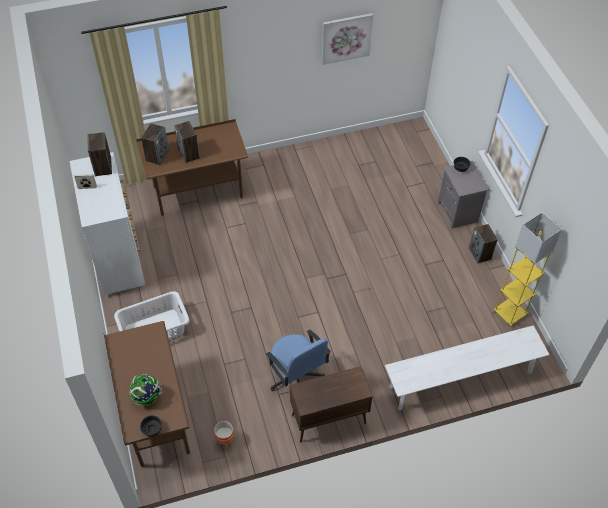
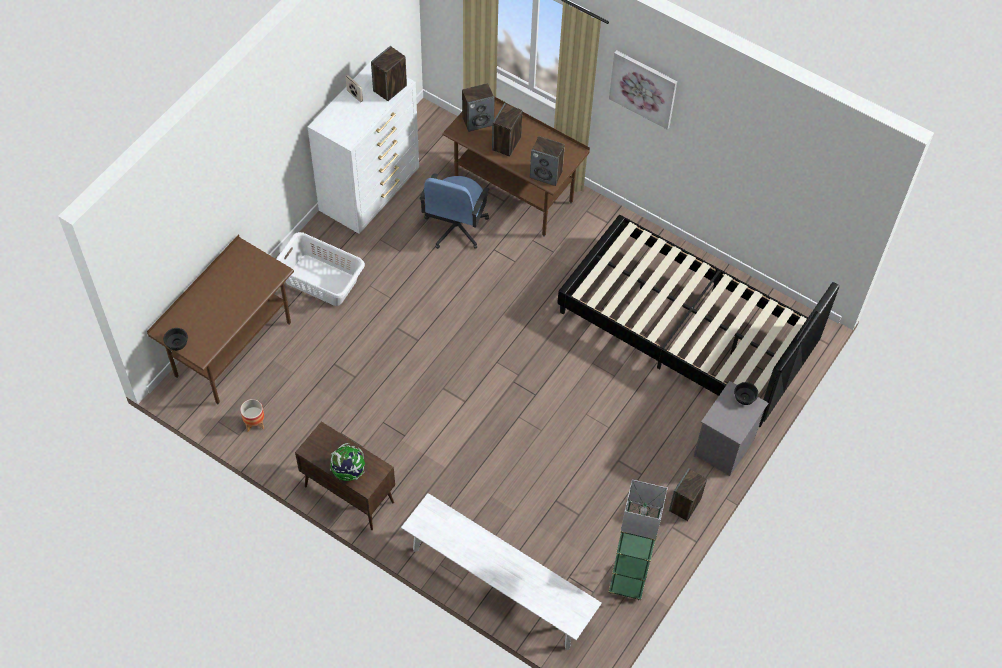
camera: 50 degrees right, 5 degrees up
(147, 397) = (205, 316): globe -> globe (349, 471)
(231, 150) = (546, 174): none -> speaker
(296, 377) = (372, 435): blue office chair -> blue office chair (455, 227)
(346, 38) = (750, 154): picture -> picture (643, 88)
(368, 179) = (686, 331): none -> black bed
(509, 313) = (627, 583): yellow floor lamp -> green floor lamp

